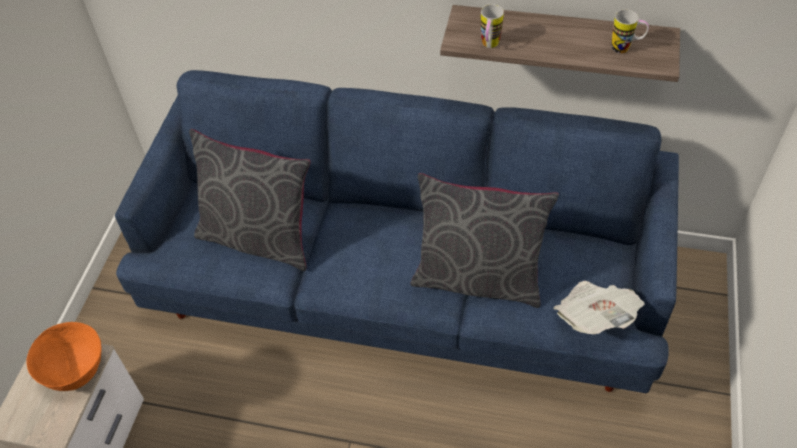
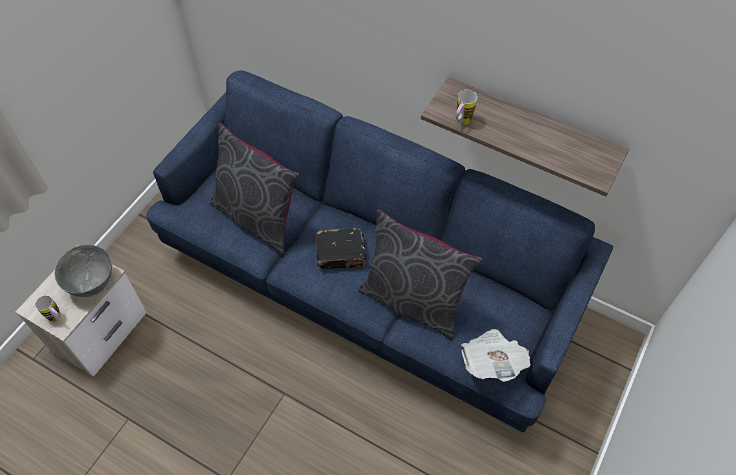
camera: 15 degrees right, 5 degrees up
(76, 373) = (92, 283): orange bowl -> grey bowl
(375, 250) = (341, 254): none -> black book
(625, 49) = (573, 155): mug -> mug (57, 318)

